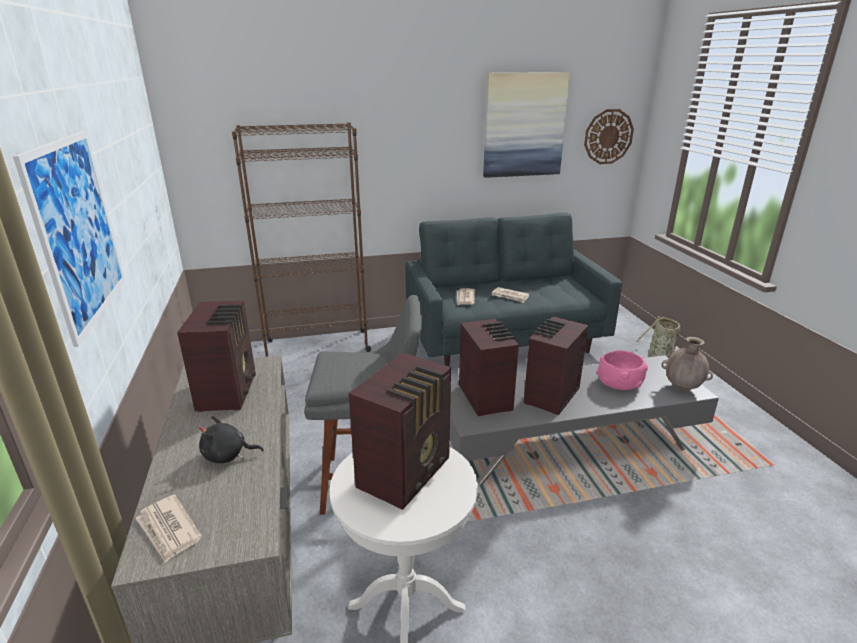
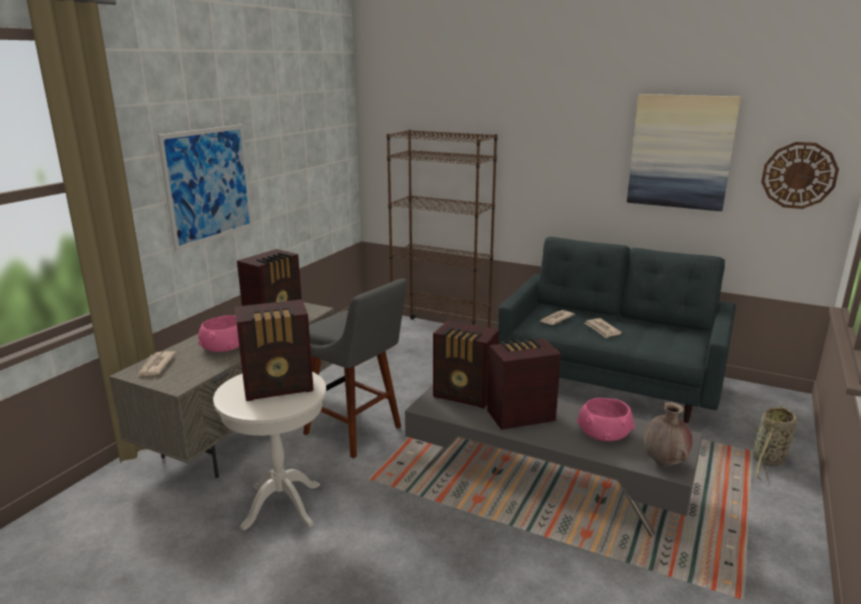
camera: 40 degrees right, 5 degrees down
(228, 455) = (225, 347): black plush toy -> pink bowl
(486, 397) = (465, 396): radio -> radio turned 90 degrees clockwise

